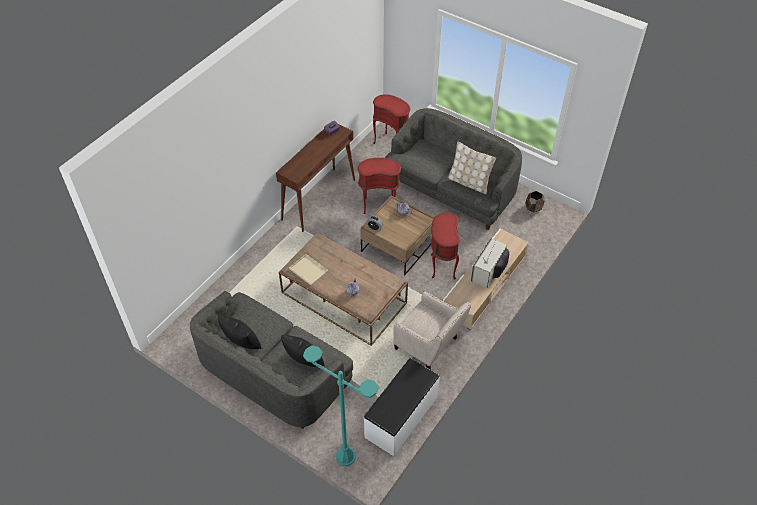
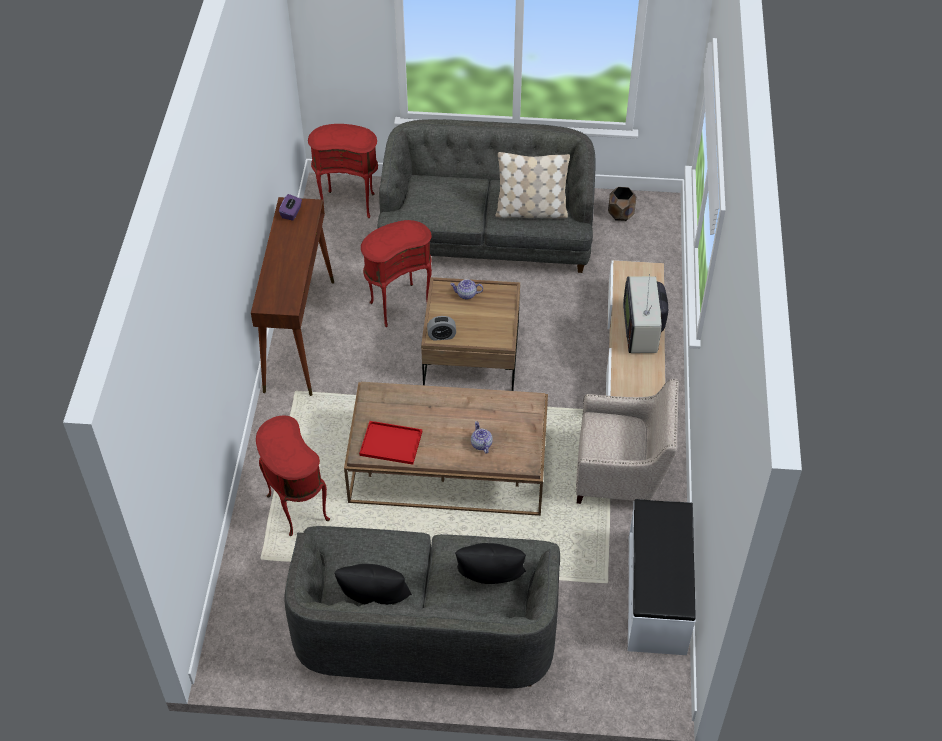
camera: 30 degrees left, 0 degrees up
(308, 270) = (389, 444): beige tray -> red tray
(345, 457) = (622, 692): turquoise floor lamp -> none
(441, 266) = (556, 354): red side table -> red side table (295, 509)

